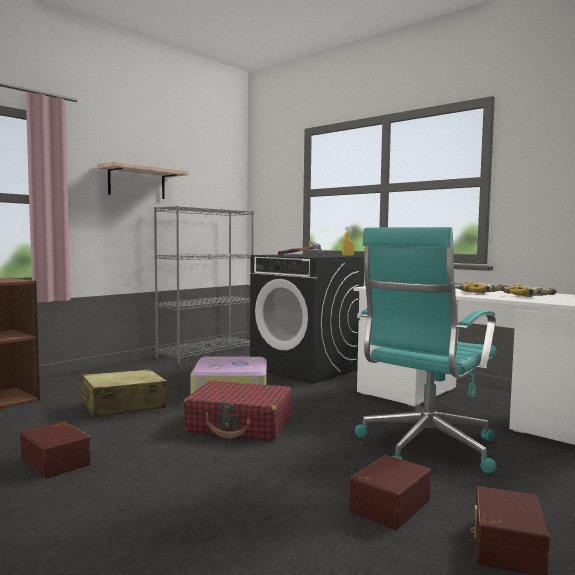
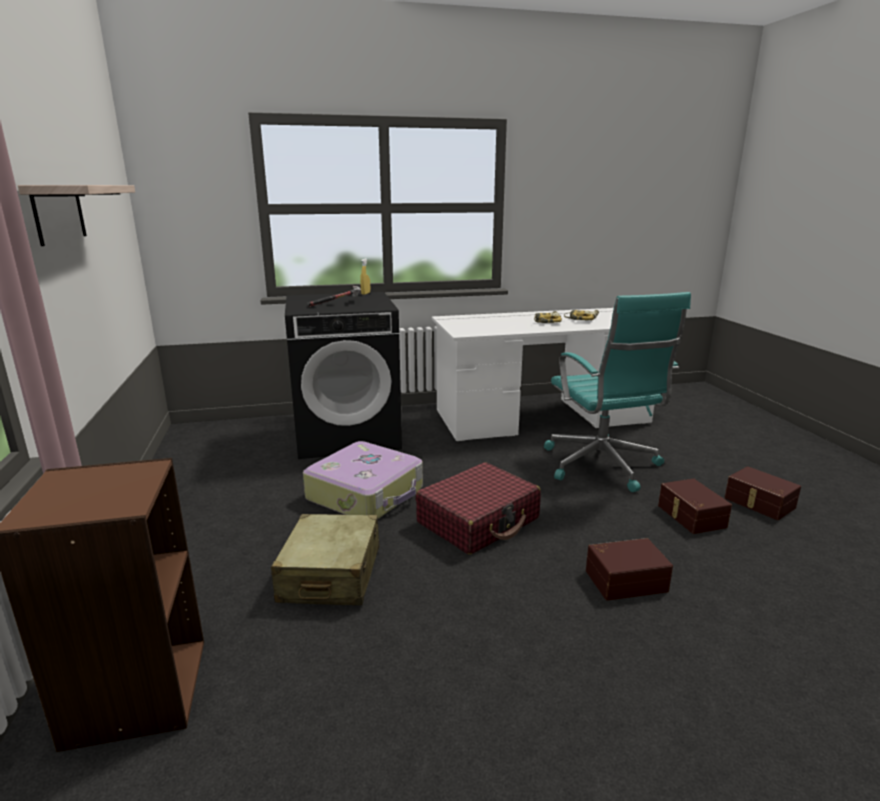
camera: 55 degrees left, 15 degrees up
(57, 461) = (482, 663): brown storage box -> brown storage box (625, 579)
(206, 353) = (183, 462): grey bookcase -> none

